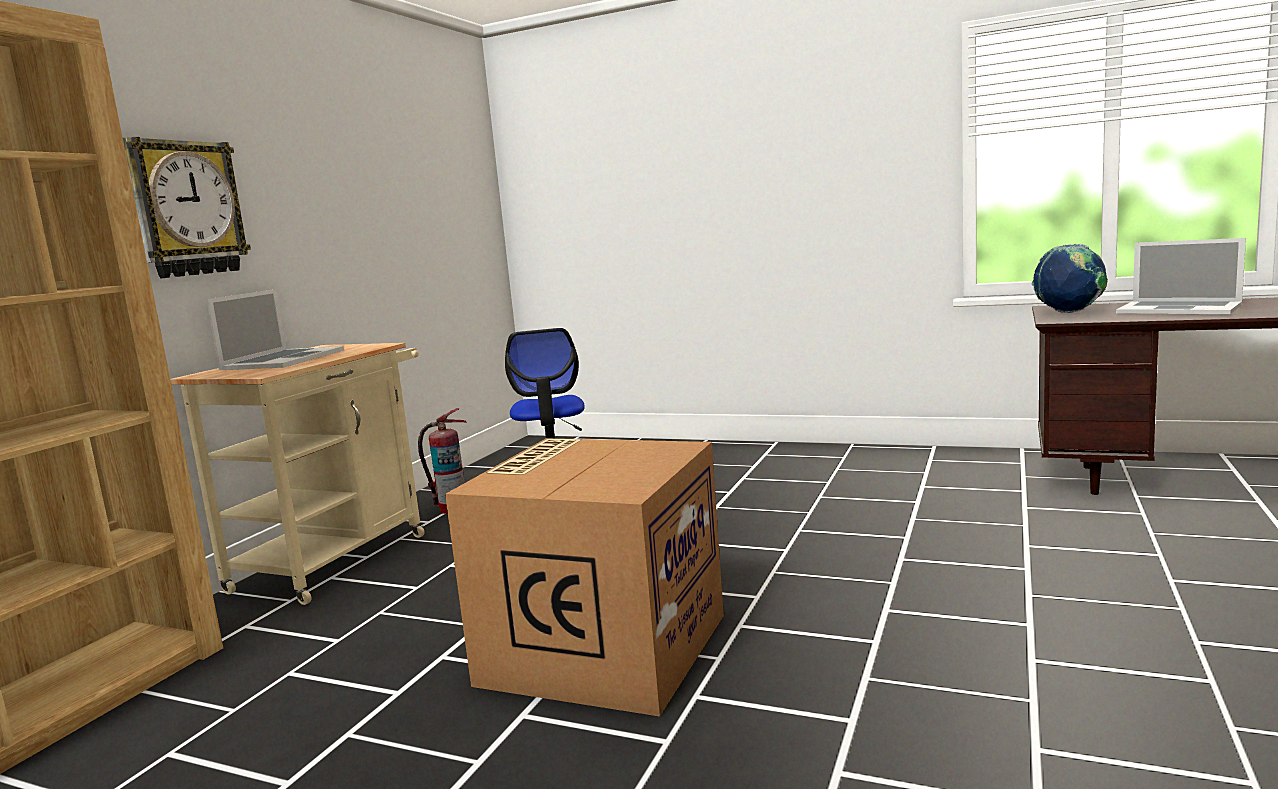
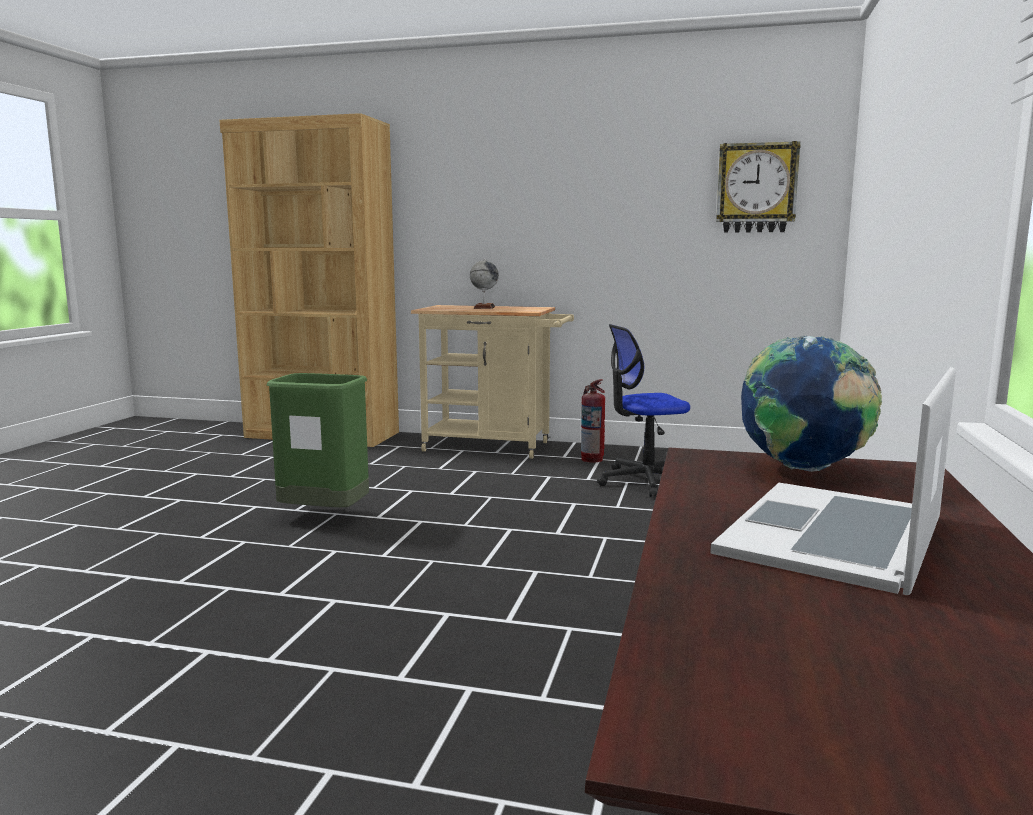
camera: 80 degrees right, 0 degrees up
(186, 209) = (470, 207): wall clock -> wall clock (756, 188)
(283, 360) = (484, 307): laptop -> globe
(603, 647) = (325, 516): cardboard box -> green trash can

